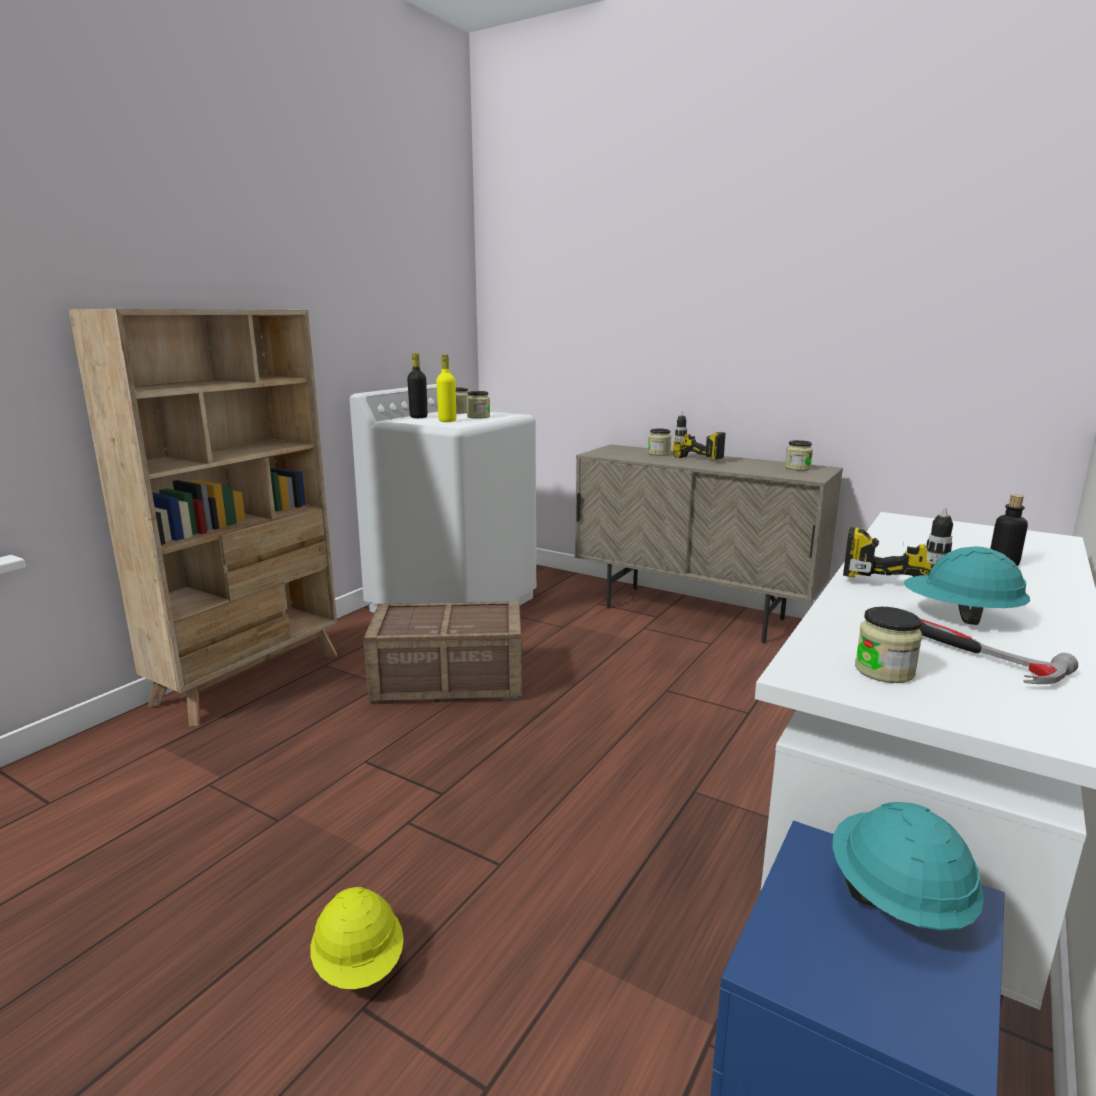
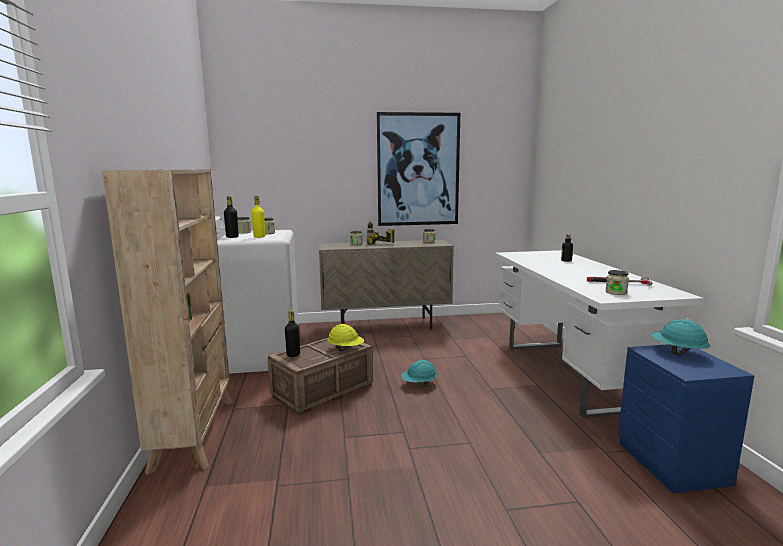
camera: 40 degrees left, 5 degrees down
(360, 964) = (481, 499): yellow hard hat -> yellow hard hat (346, 349)
(403, 613) = (293, 355): none -> black bottle
(806, 316) = (418, 170): none -> picture
(893, 575) = (552, 269): power drill -> none
(959, 618) = (595, 276): turquoise hard hat -> turquoise hard hat (419, 384)

